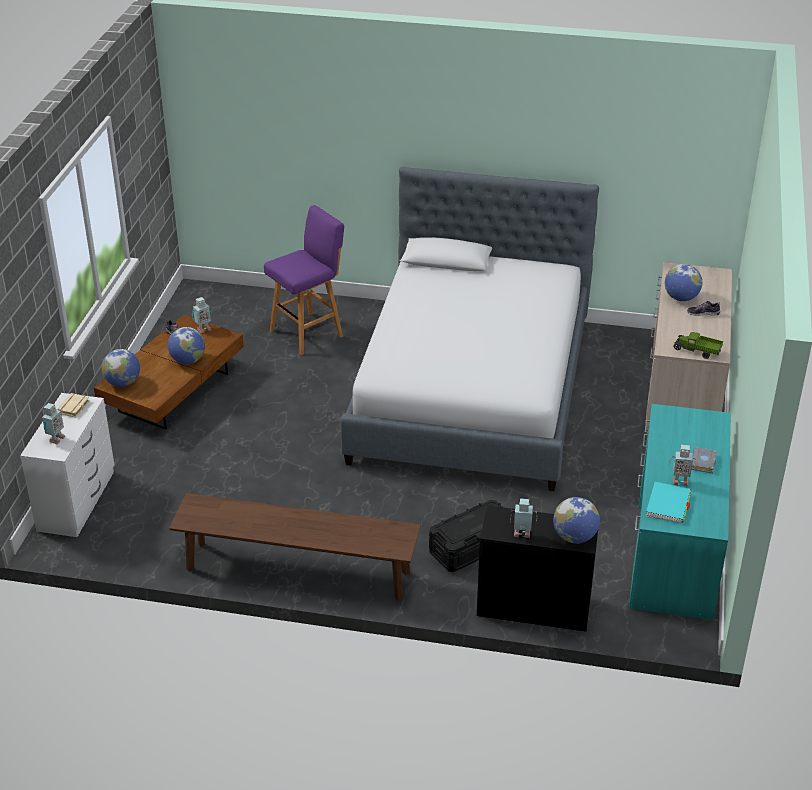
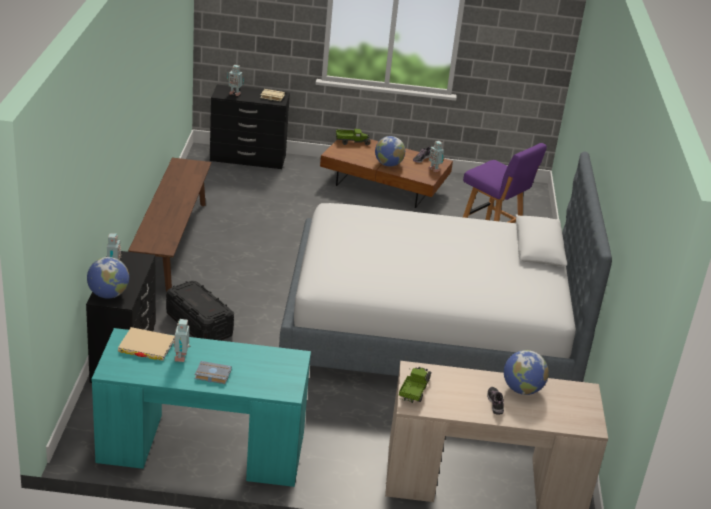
camera: 80 degrees right, 5 degrees down
(78, 500) = (248, 158): white dresser -> black dresser
(123, 383) = (352, 142): globe -> toy truck
(668, 505) = (146, 346): turquoise book -> beige book

